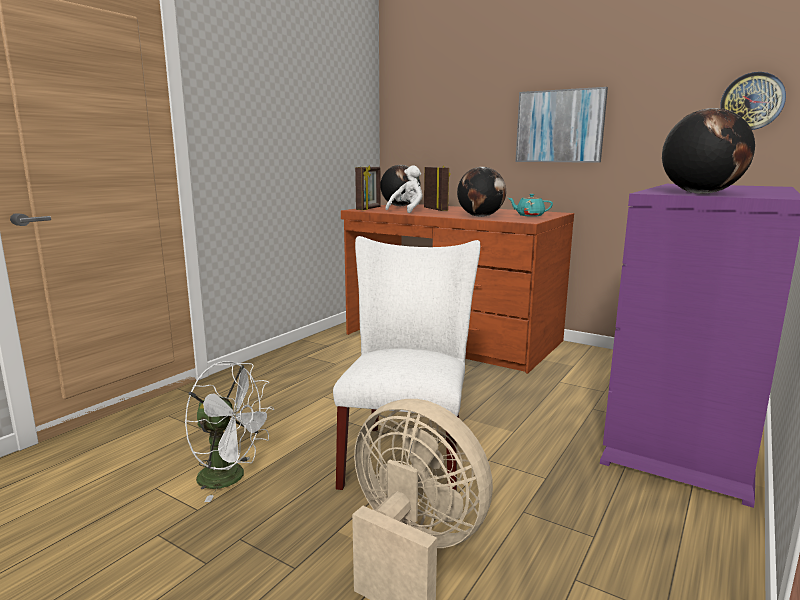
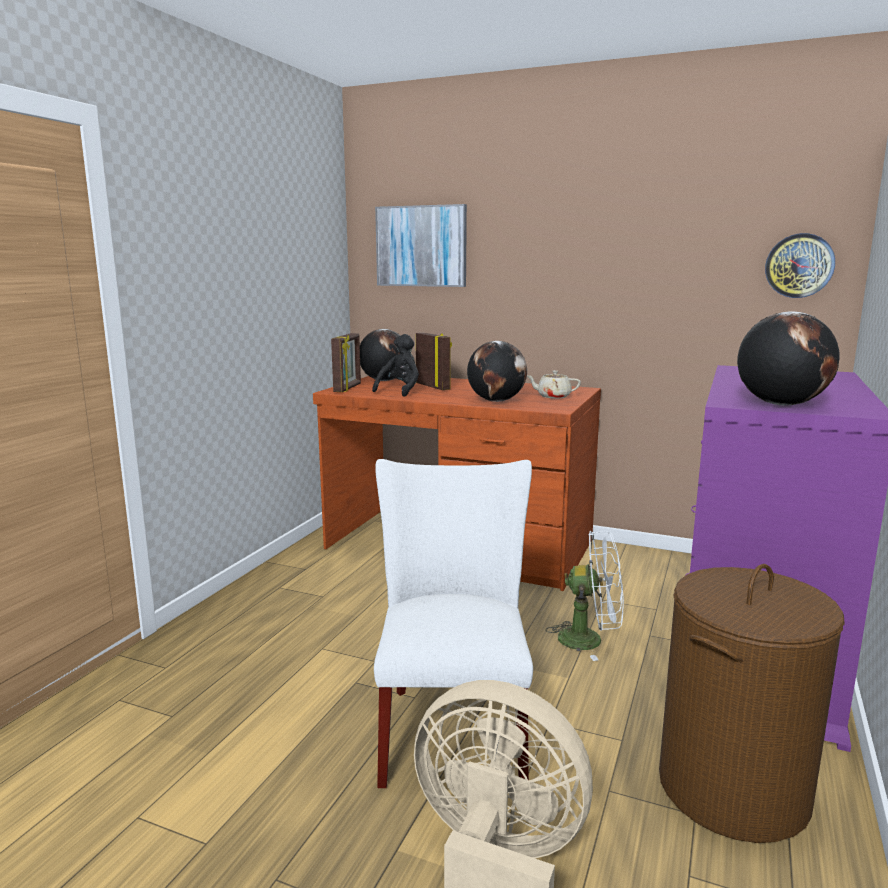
camera: 10 degrees left, 0 degrees up
(231, 478) = (236, 788): white fan -> white fan (590, 640)
(408, 210) = (400, 391): white plush toy -> black plush toy
(529, 215) = (553, 396): turquoise teapot -> beige teapot
(560, 126) = (580, 285): picture -> picture (421, 246)
(634, 523) = (733, 789): none -> brown laundry basket

